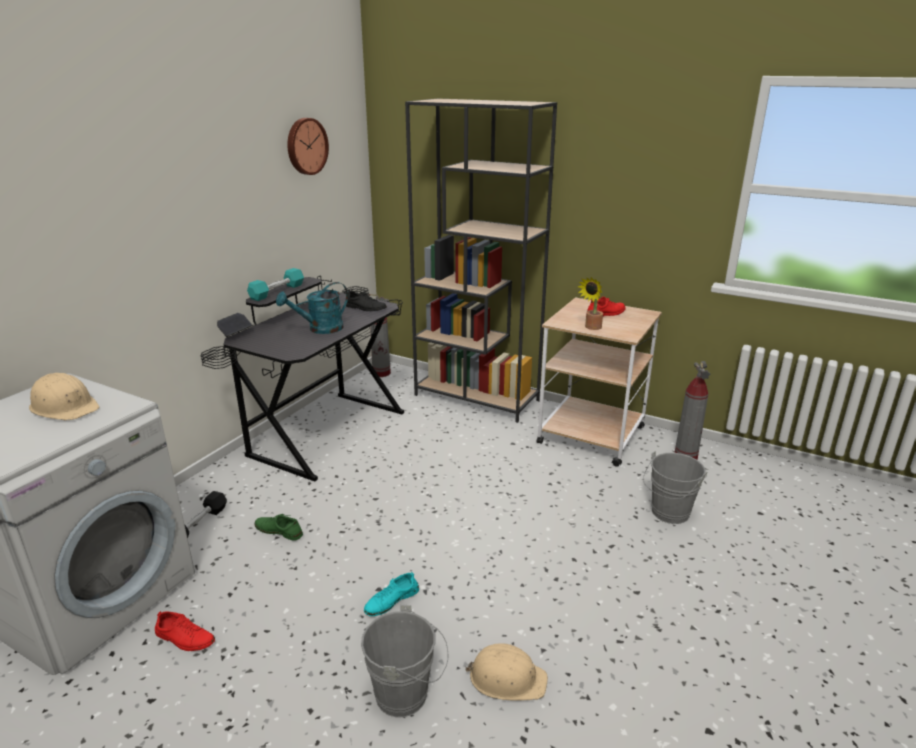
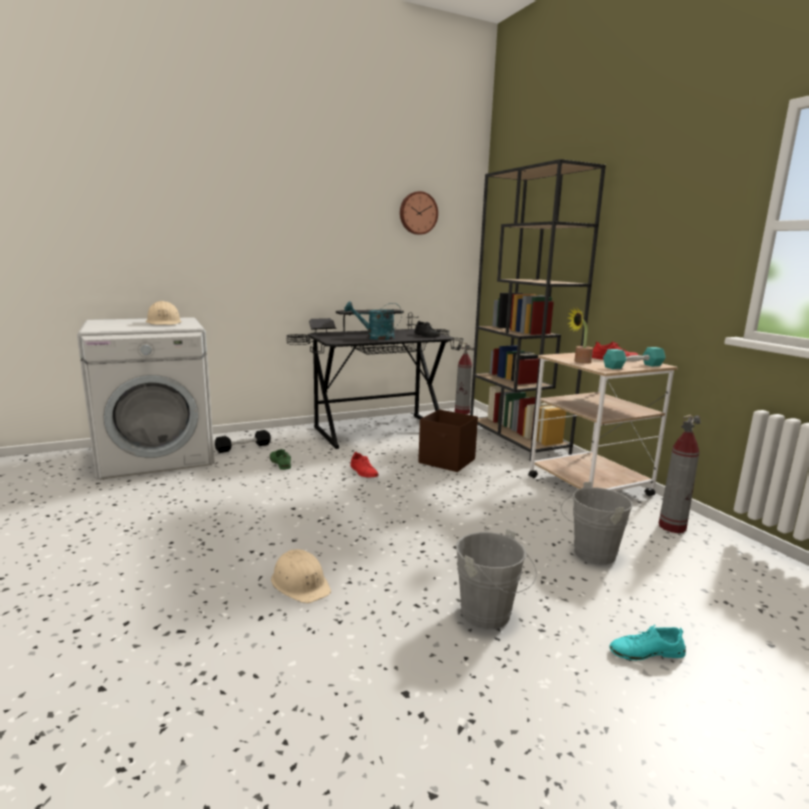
camera: 35 degrees right, 10 degrees down
(185, 638) = (165, 488): red shoe -> red shoe (363, 472)
(277, 292) = (363, 310): turquoise dumbbell -> turquoise dumbbell (633, 366)
(391, 600) = (292, 516): turquoise shoe -> turquoise shoe (646, 652)
(407, 695) = (229, 561): grey bucket -> grey bucket (490, 616)
(448, 452) = (447, 461): none -> brown storage box

